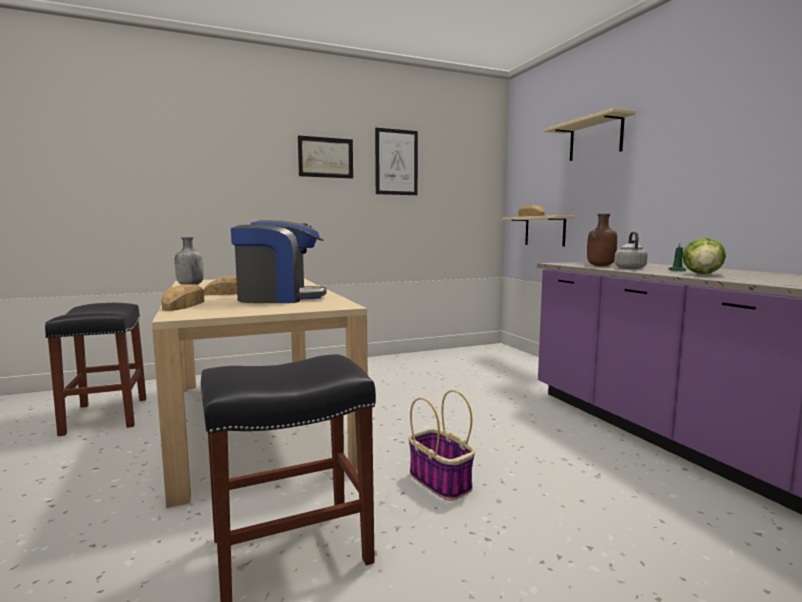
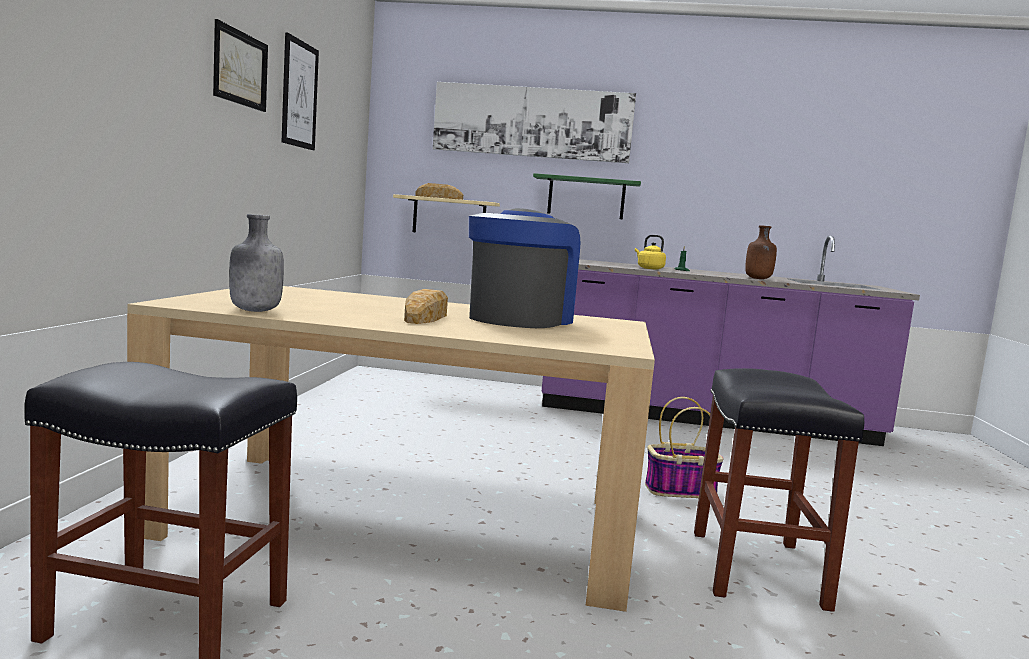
camera: 60 degrees left, 0 degrees up
(185, 305) = (520, 338): bread -> none
(595, 139) = (532, 122): beige shelf -> picture
(600, 266) = (615, 265): brown bottle -> brown bottle (758, 279)
(629, 268) = (649, 268): grey kettle -> yellow kettle
(637, 200) = (586, 197): none -> green shelf
(702, 274) = (717, 274): lettuce -> none

